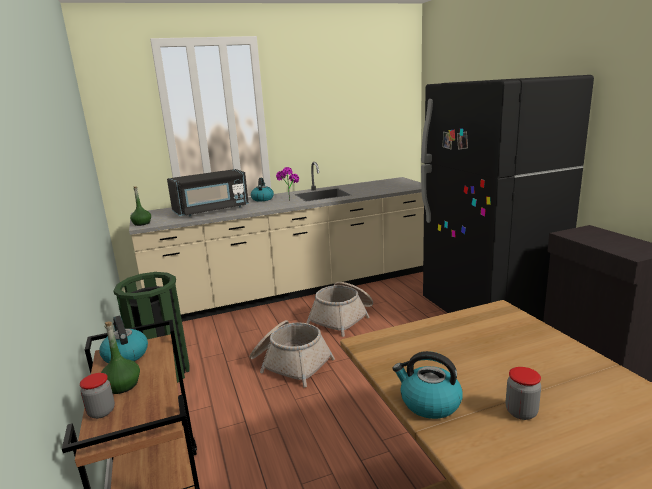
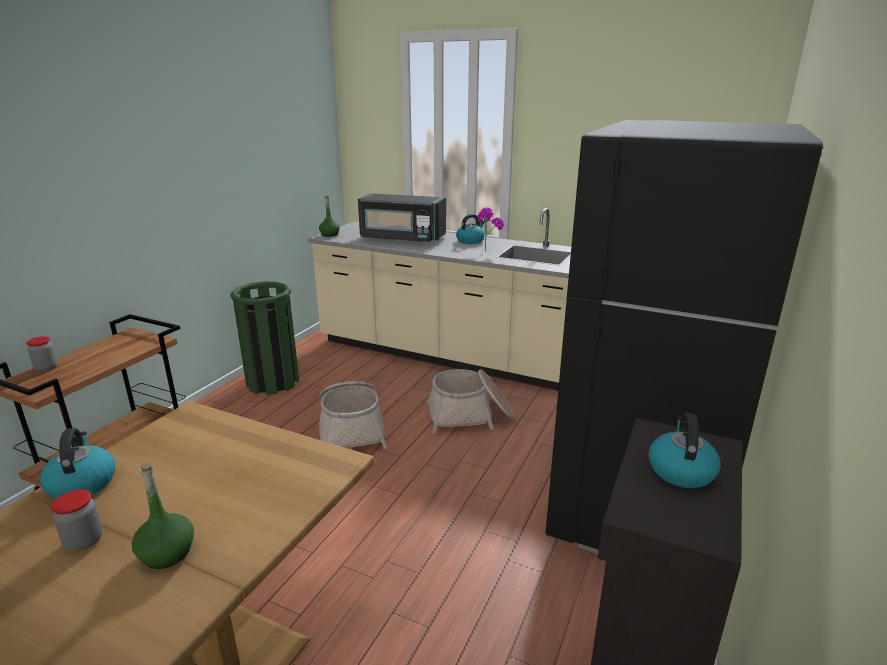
camera: 45 degrees right, 5 degrees up
(122, 385) = (85, 357): green bottle -> green bottle (167, 553)
(125, 355) = (130, 339): kettle -> kettle (680, 470)

